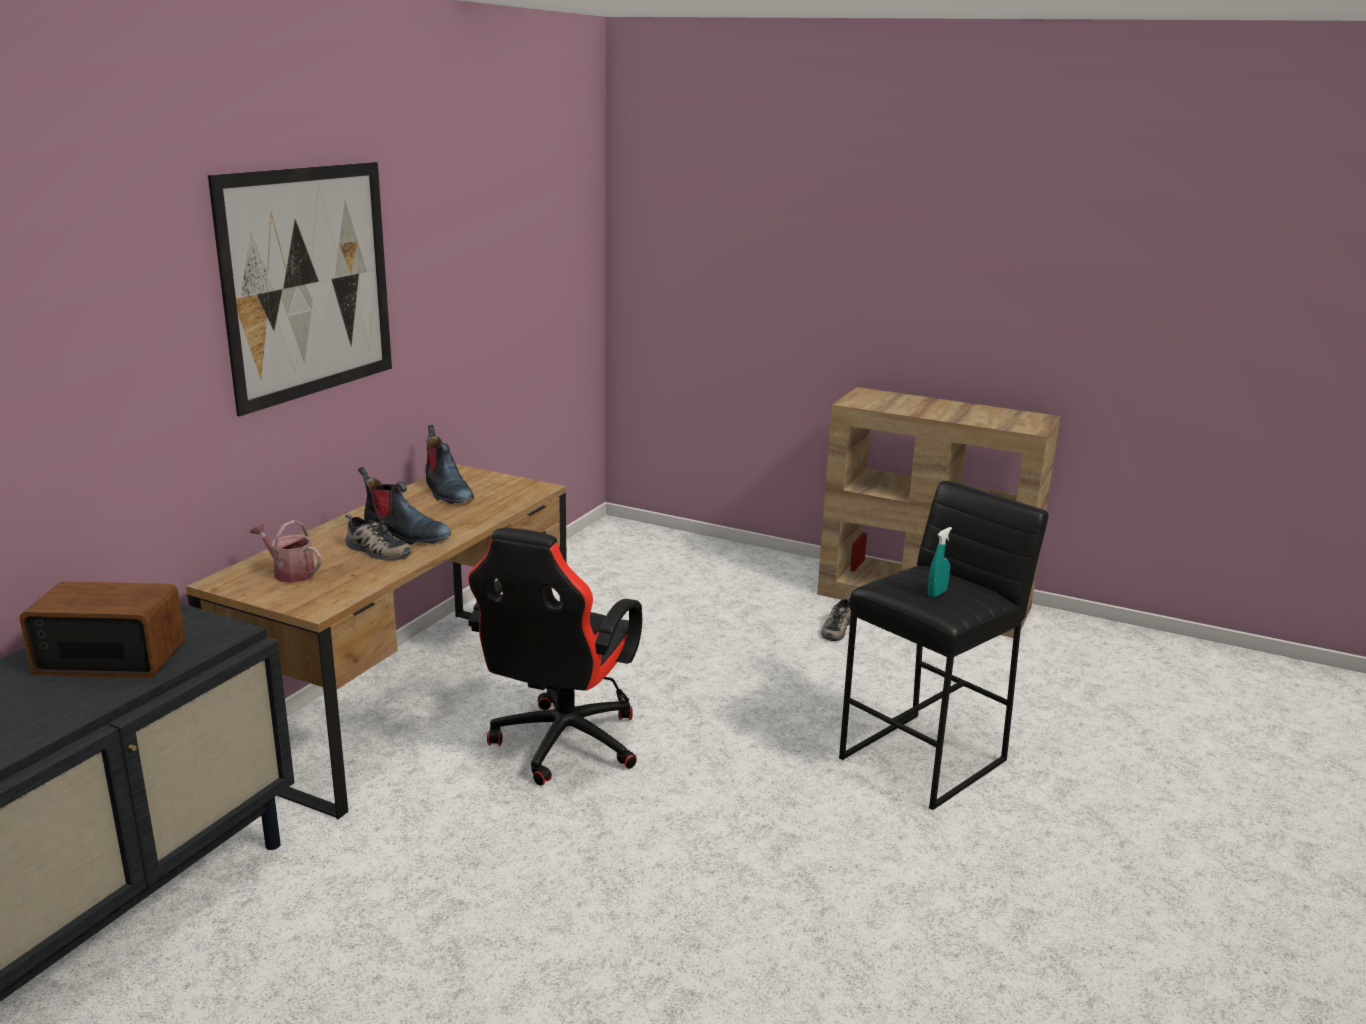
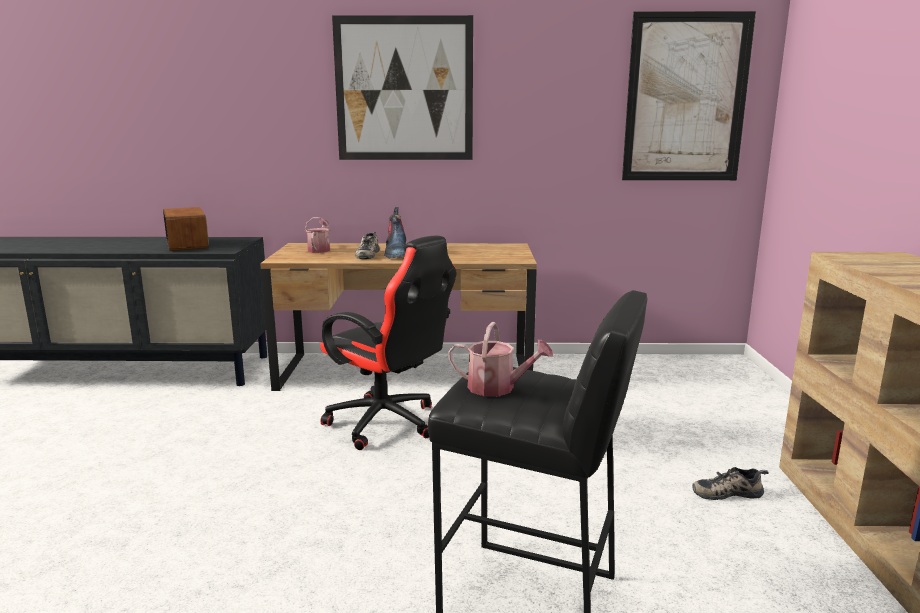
camera: 65 degrees right, 5 degrees down
(447, 492) = (475, 249): boot -> none
(553, 245) = (686, 98): none -> picture
(560, 749) = (389, 426): black office chair -> black office chair turned 135 degrees counterclockwise
(937, 593) = (498, 388): turquoise spray bottle -> watering can

